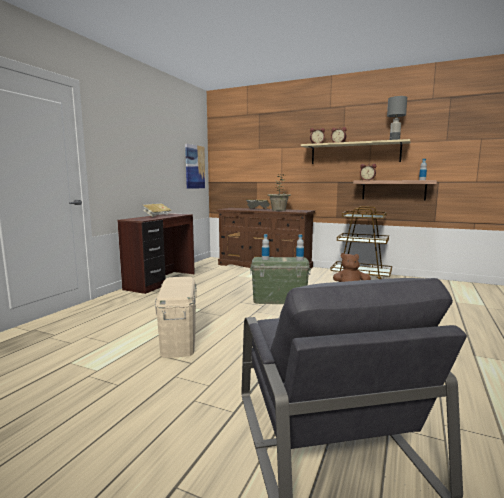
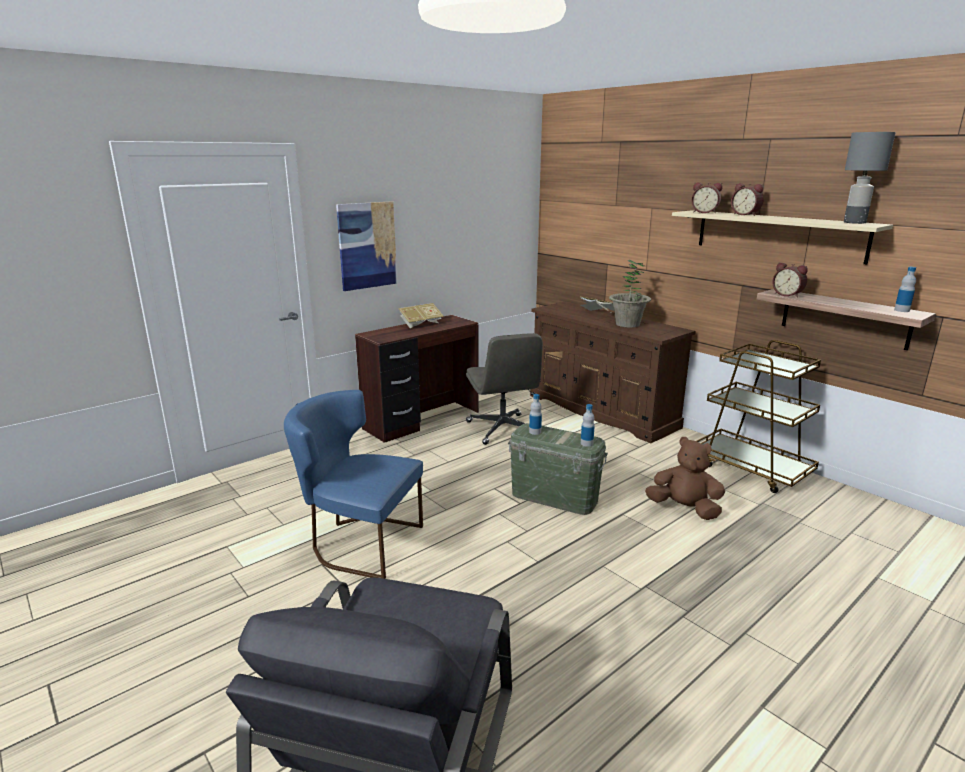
camera: 25 degrees right, 10 degrees up
(179, 340) = (359, 543): beige storage box -> blue chair
(195, 167) = (508, 232): picture -> picture (367, 245)
(217, 279) = (503, 429): none -> grey office chair

